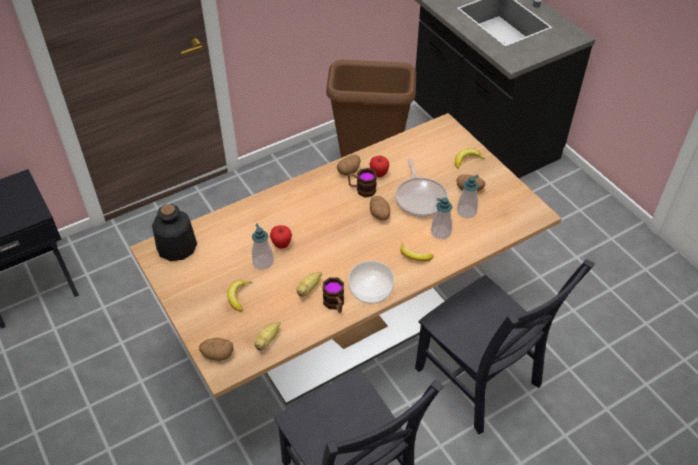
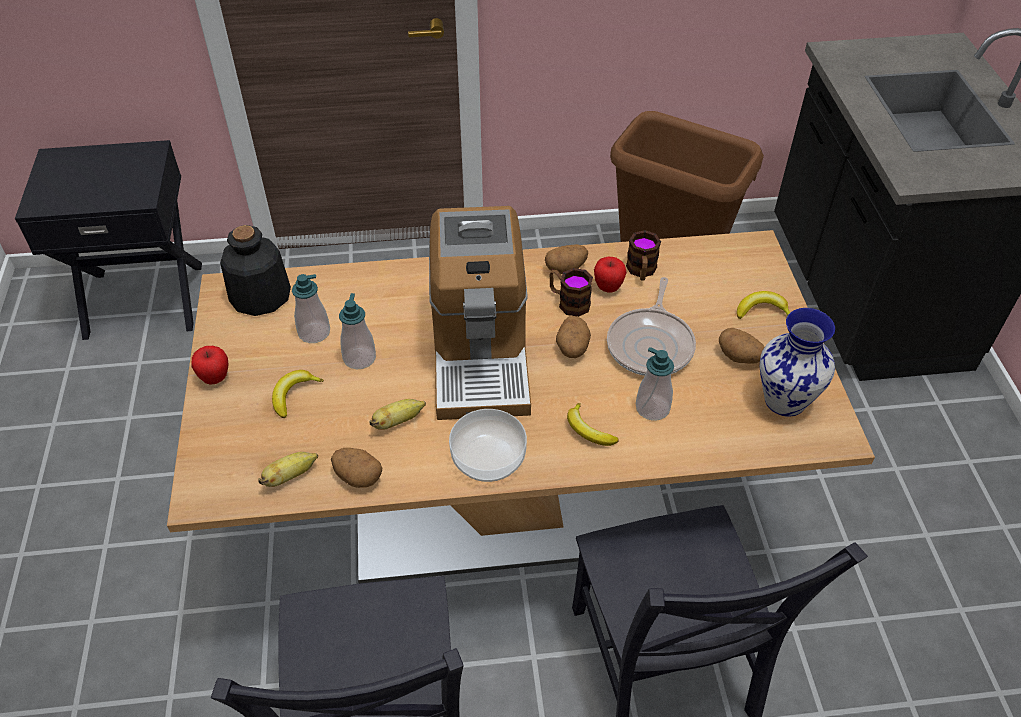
camera: 25 degrees right, 0 degrees up
(217, 354) = (210, 468): potato -> potato (358, 476)
(281, 244) = (401, 342): apple -> apple (215, 378)
(331, 235) = (480, 354): none -> coffee machine
(335, 304) = (421, 460): mug -> mug (641, 271)
(466, 211) = (714, 390): soap dispenser -> soap dispenser (314, 333)
(504, 204) = (784, 400): none -> vase

